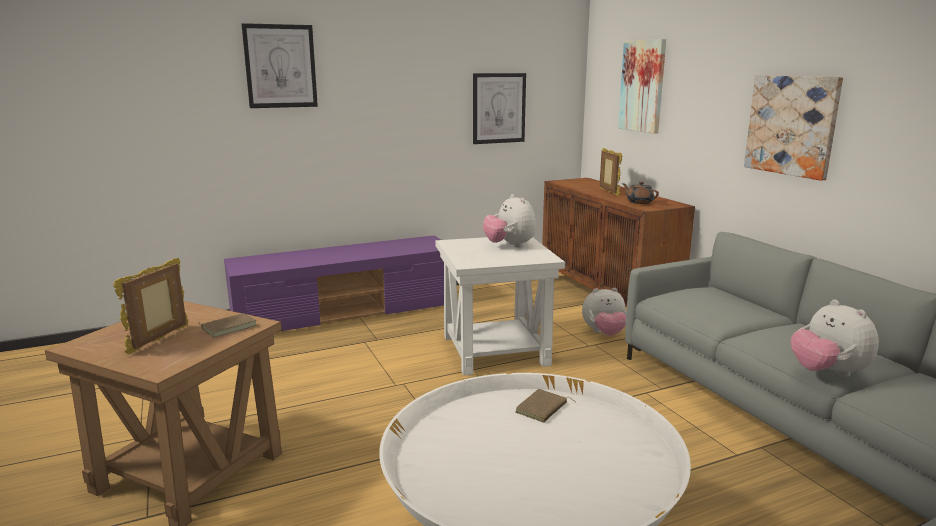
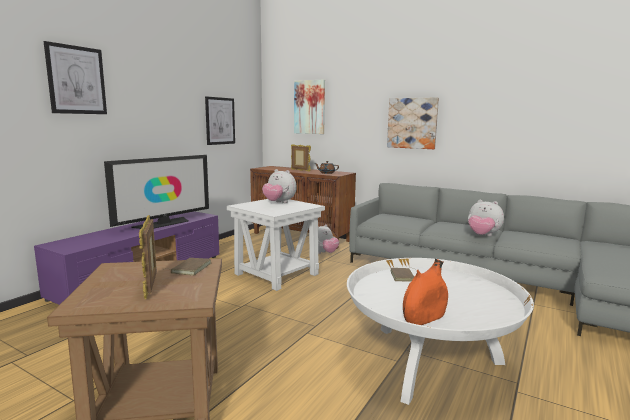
camera: 35 degrees left, 5 degrees down
(376, 251) = (163, 223): none -> television
(451, 484) = (424, 318): none -> orange vase

